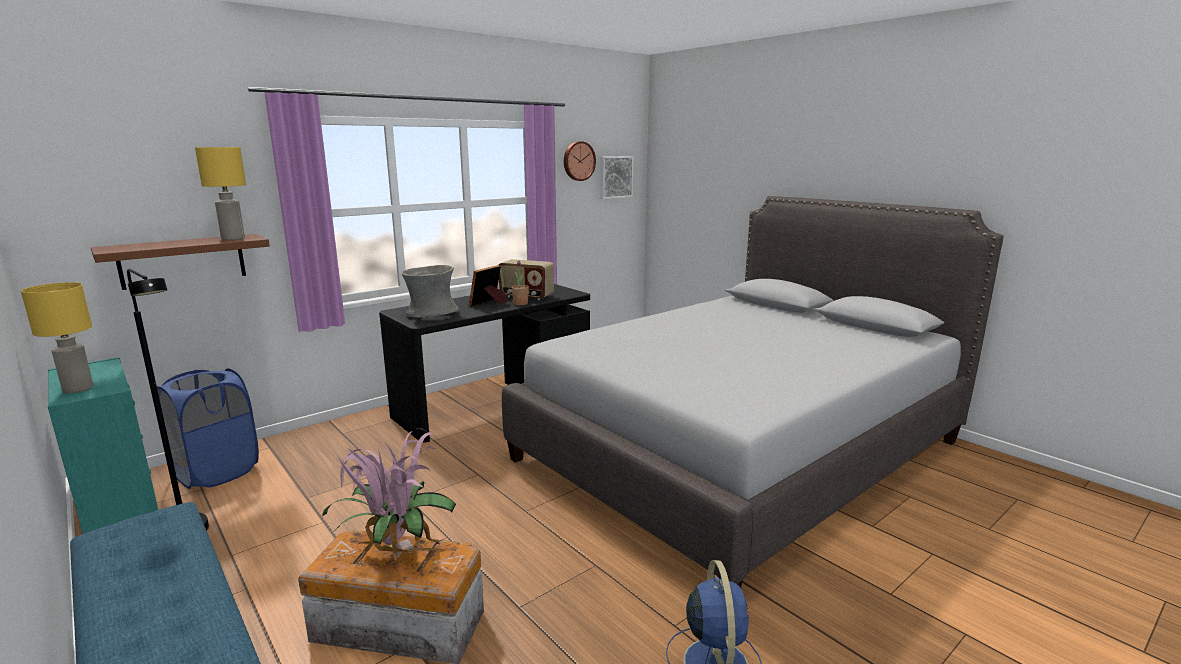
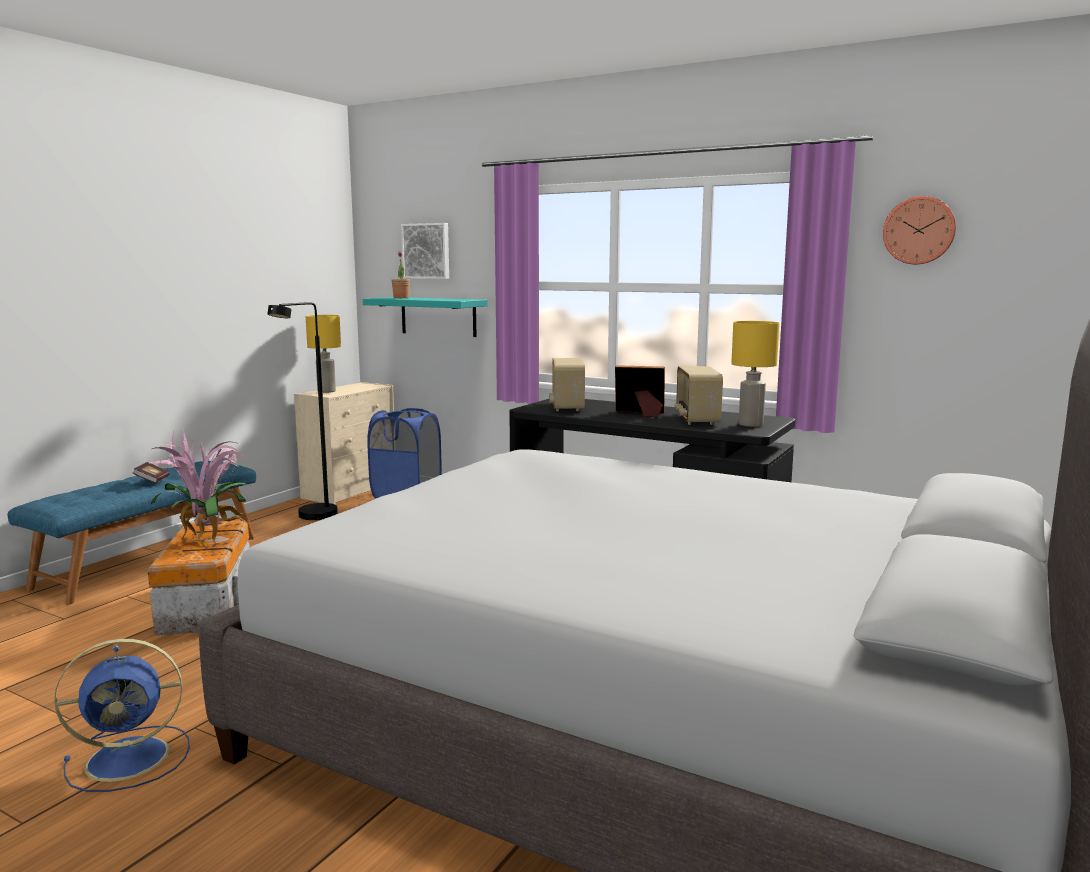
camera: 70 degrees right, 5 degrees down
(118, 503) = (351, 490): turquoise dresser -> beige dresser
(164, 573) = (152, 481): none -> book
(183, 261) = (438, 316): brown shelf -> turquoise shelf
(234, 238) = (452, 299): yellow table lamp -> yellow table lamp (751, 424)
(432, 314) = (566, 407): grey vase -> radio
(520, 303) = (658, 421): potted plant -> potted plant (401, 298)
(615, 177) = (1015, 260): picture -> picture (427, 251)

